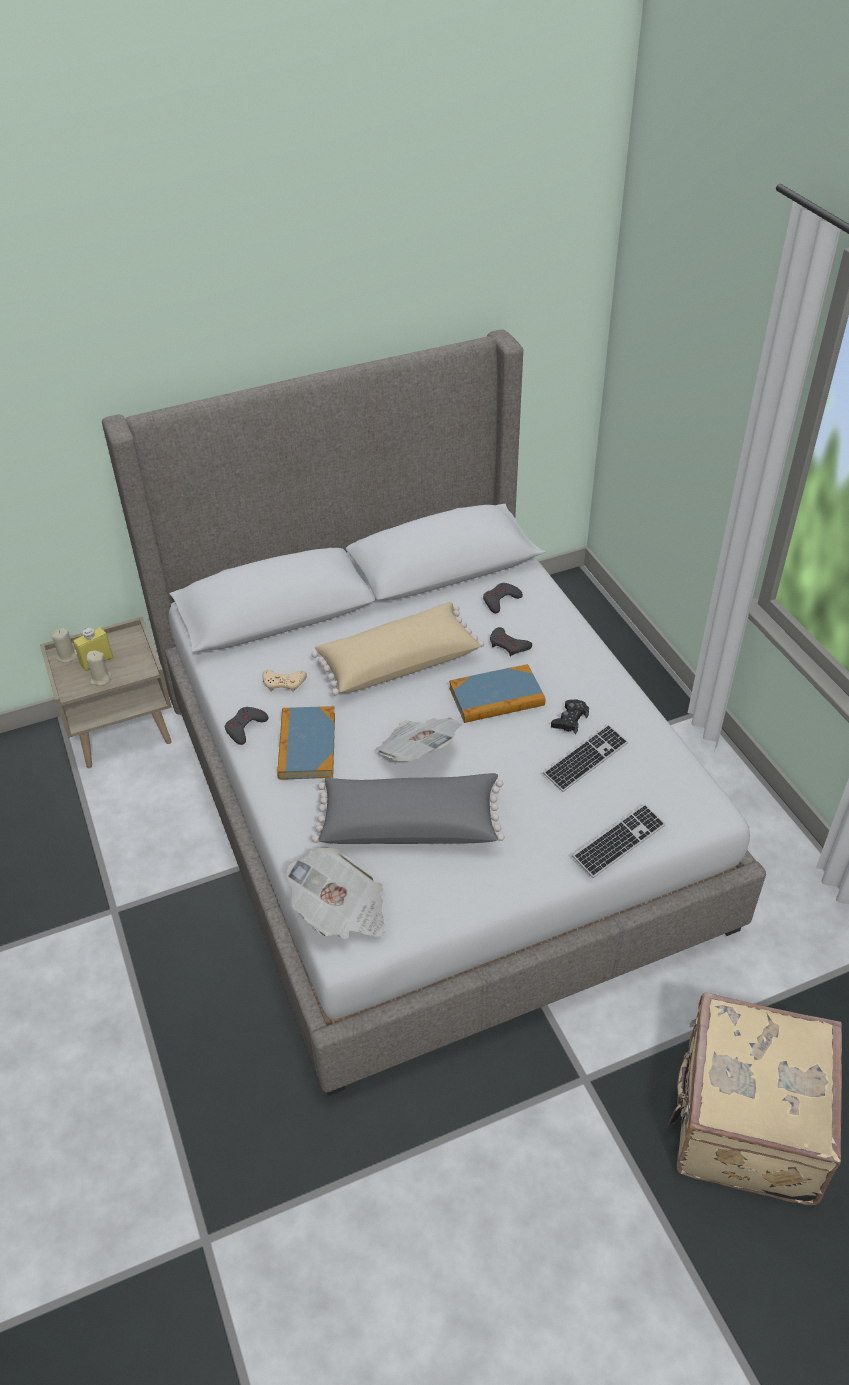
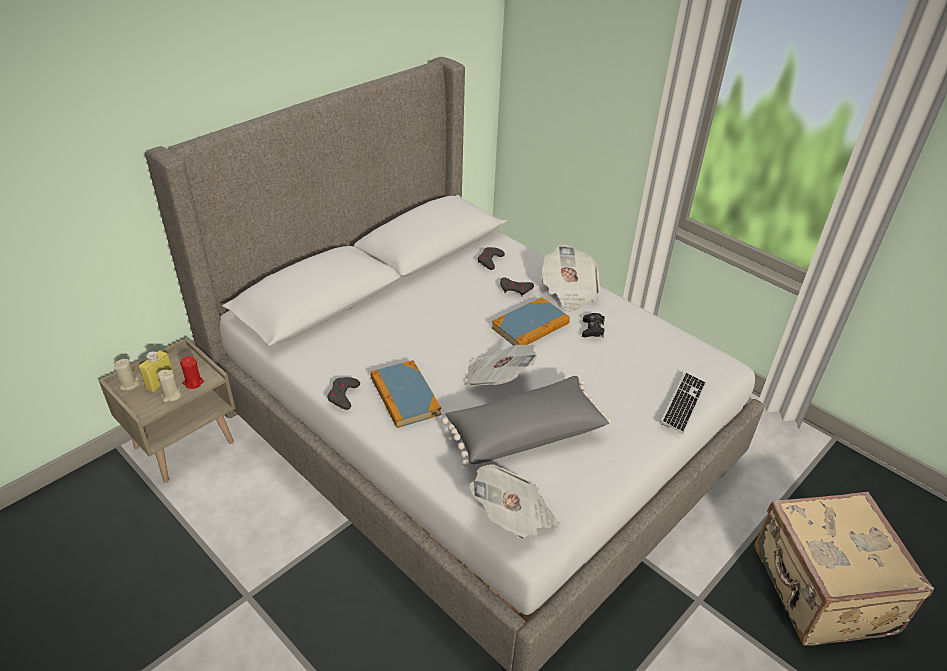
camera: 25 degrees left, 5 degrees down
(127, 670) = (193, 382): none -> red candle
(284, 683) = (356, 354): beige game controller -> none
(397, 662) = (439, 318): beige pillow -> none
(572, 665) = (569, 292): none -> newspaper
(585, 759) = (621, 353): keyboard -> none

